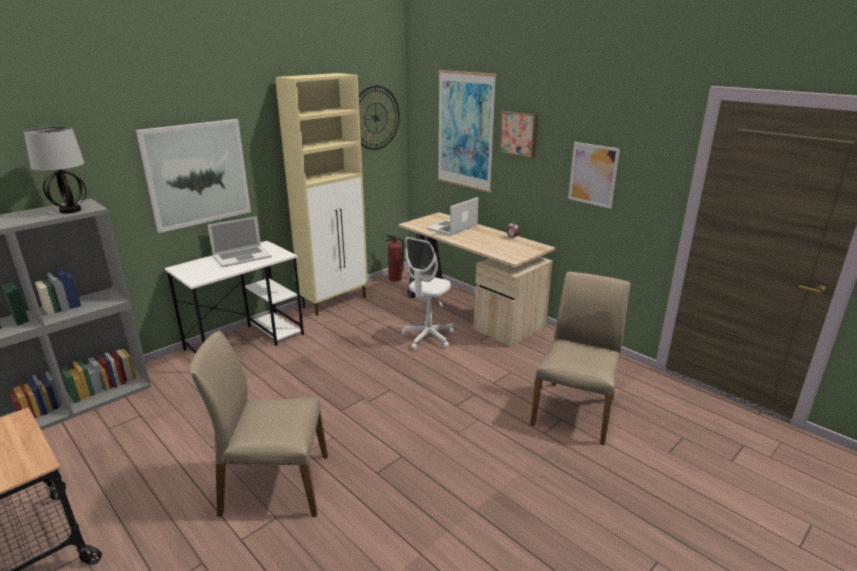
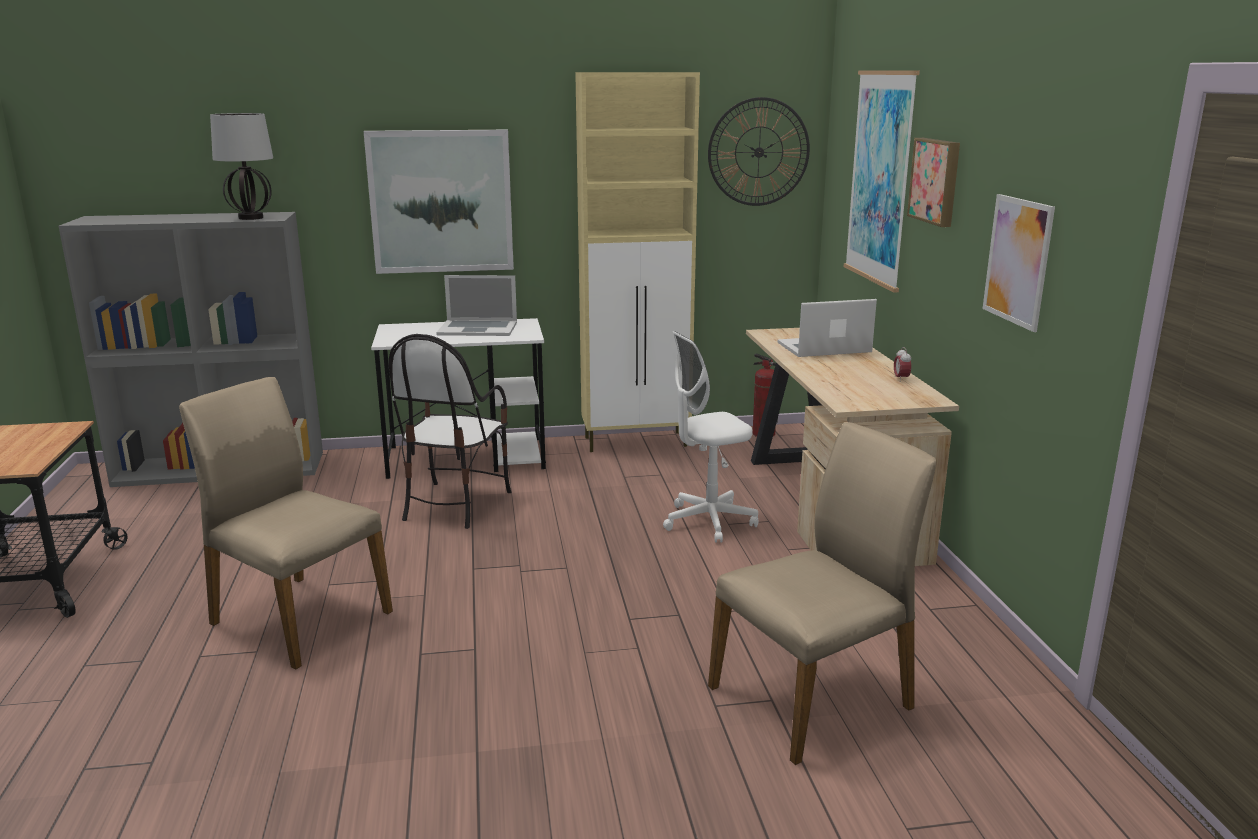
camera: 35 degrees right, 5 degrees down
(277, 374) = (454, 504): none -> chair

